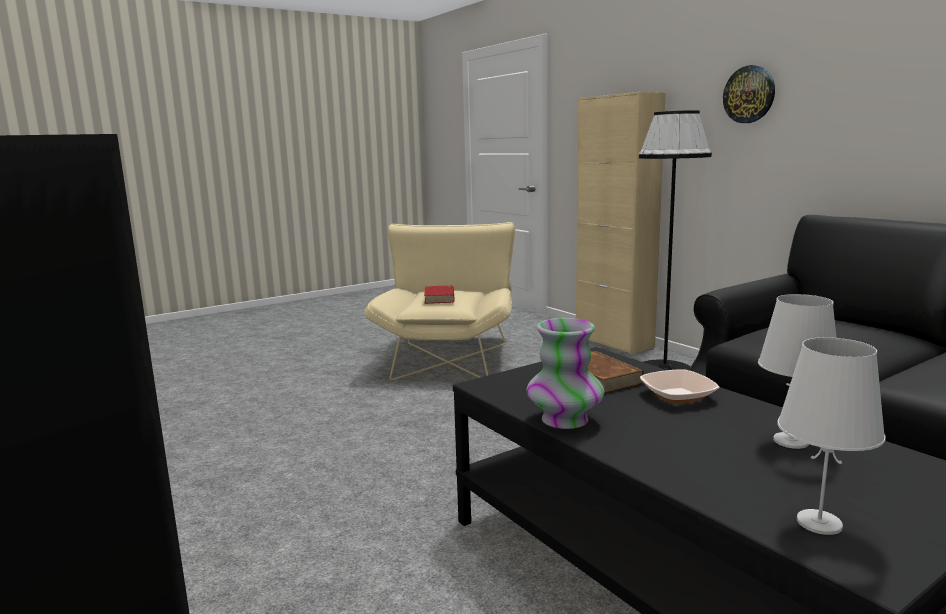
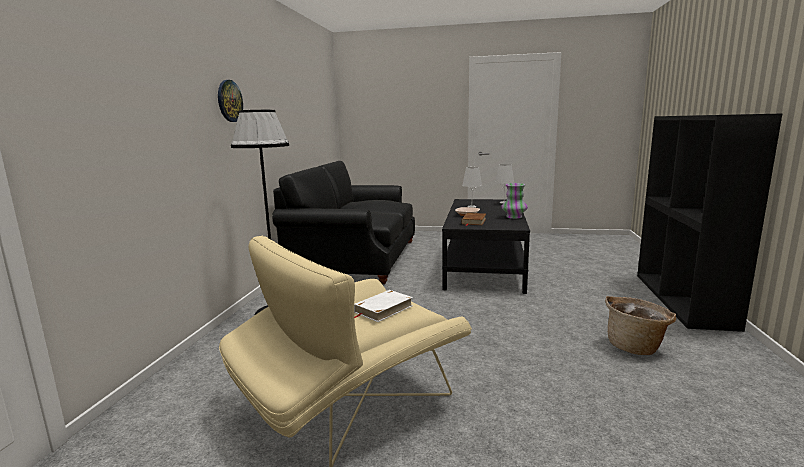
camera: 135 degrees left, 0 degrees up
(234, 482) = (635, 346): none -> basket
(440, 298) = (383, 309): red book -> white book
(614, 342) = (208, 349): beige cabinet -> none

